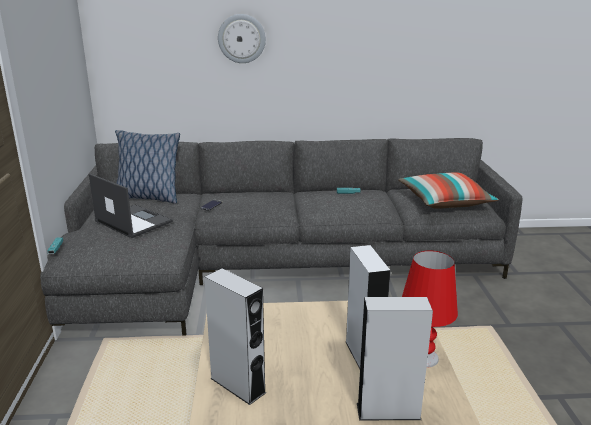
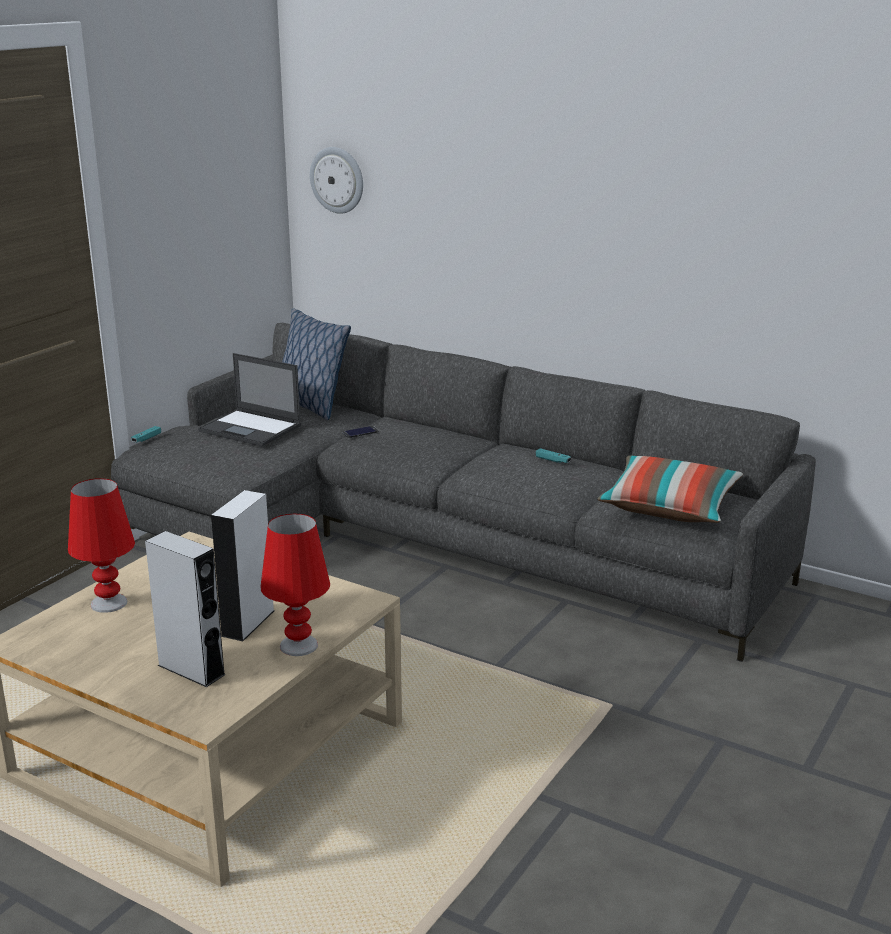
camera: 35 degrees right, 0 degrees up
(132, 221) = (251, 428): laptop -> laptop turned 135 degrees clockwise
(237, 385) = (109, 603): grey speaker -> red table lamp
(241, 38) = (465, 205): wall clock -> wall clock (337, 180)

